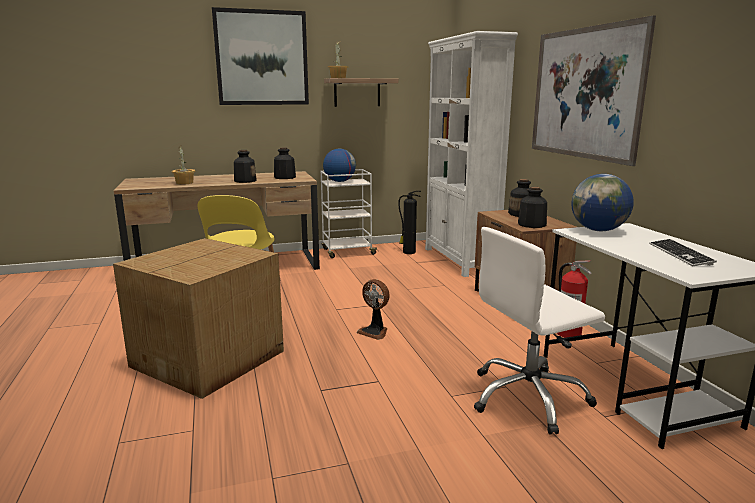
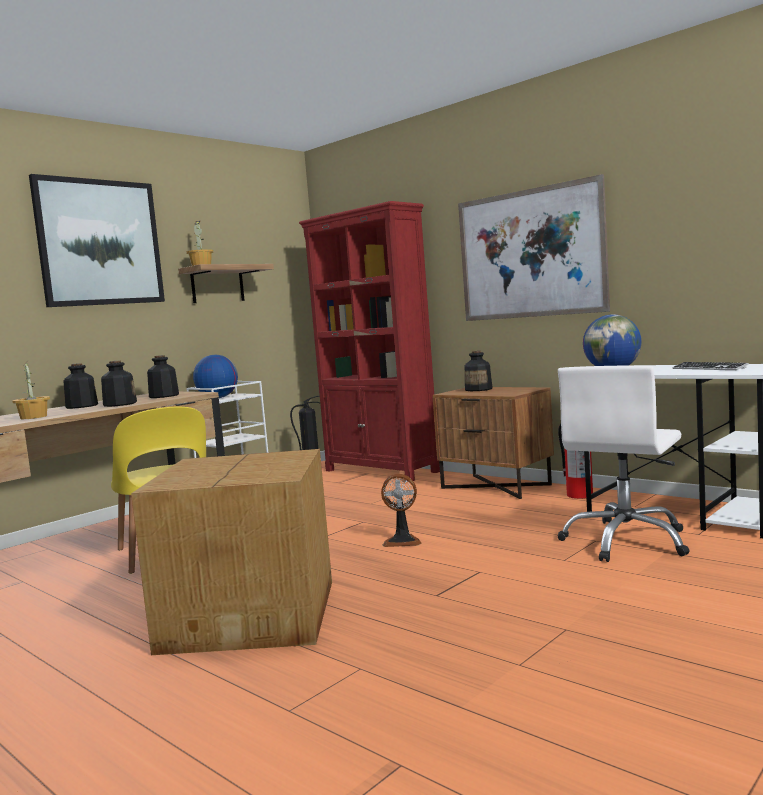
camera: 30 degrees left, 10 degrees down
(460, 260) = (381, 471): white bookcase -> red bookcase
(531, 225) = (509, 392): bottle -> bottle (81, 406)

